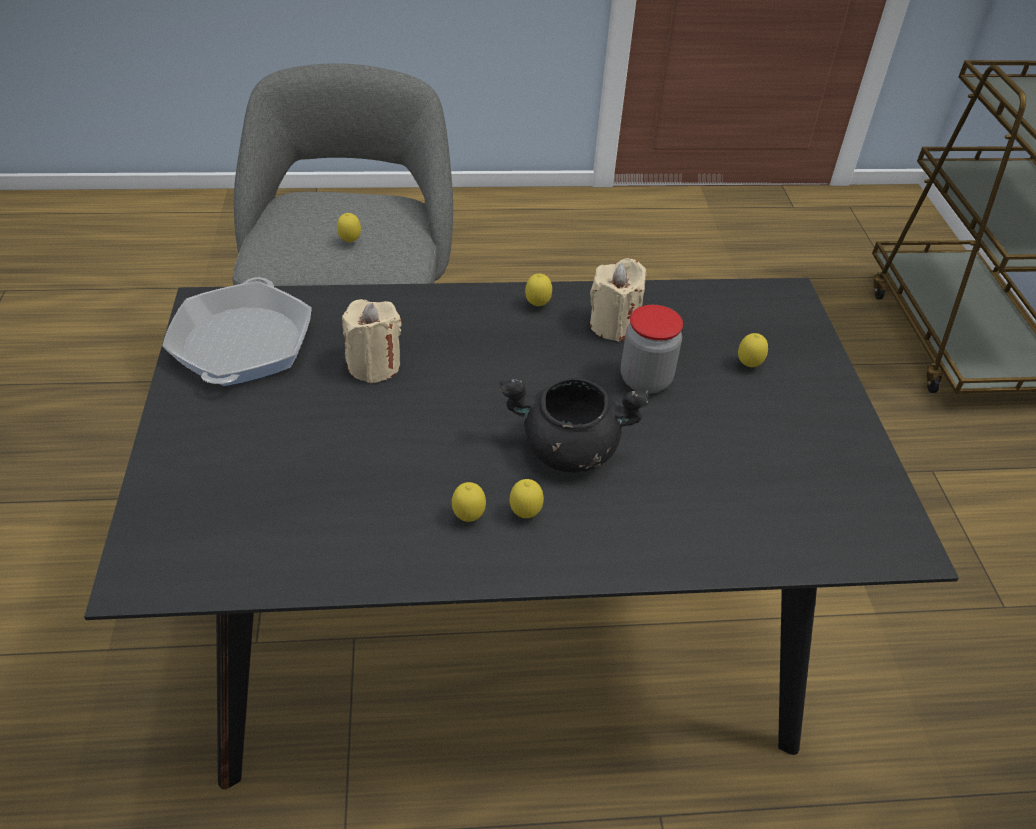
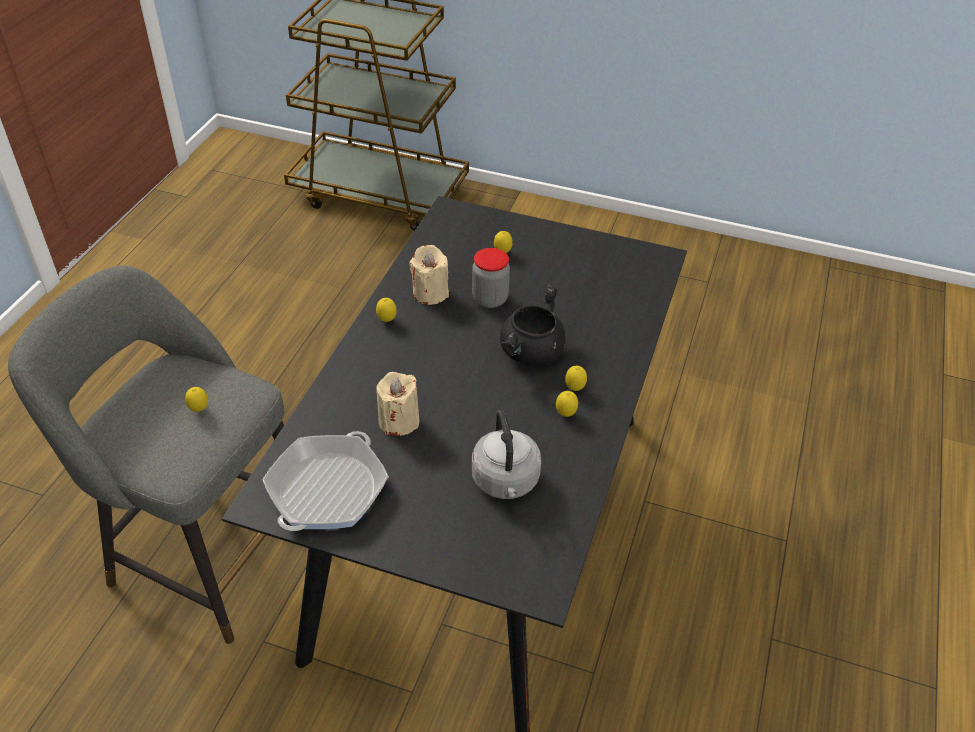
camera: 65 degrees left, 0 degrees up
(242, 344) = (327, 490): frying pan -> frying pan turned 90 degrees counterclockwise
(313, 490) = (506, 482): none -> grey kettle

